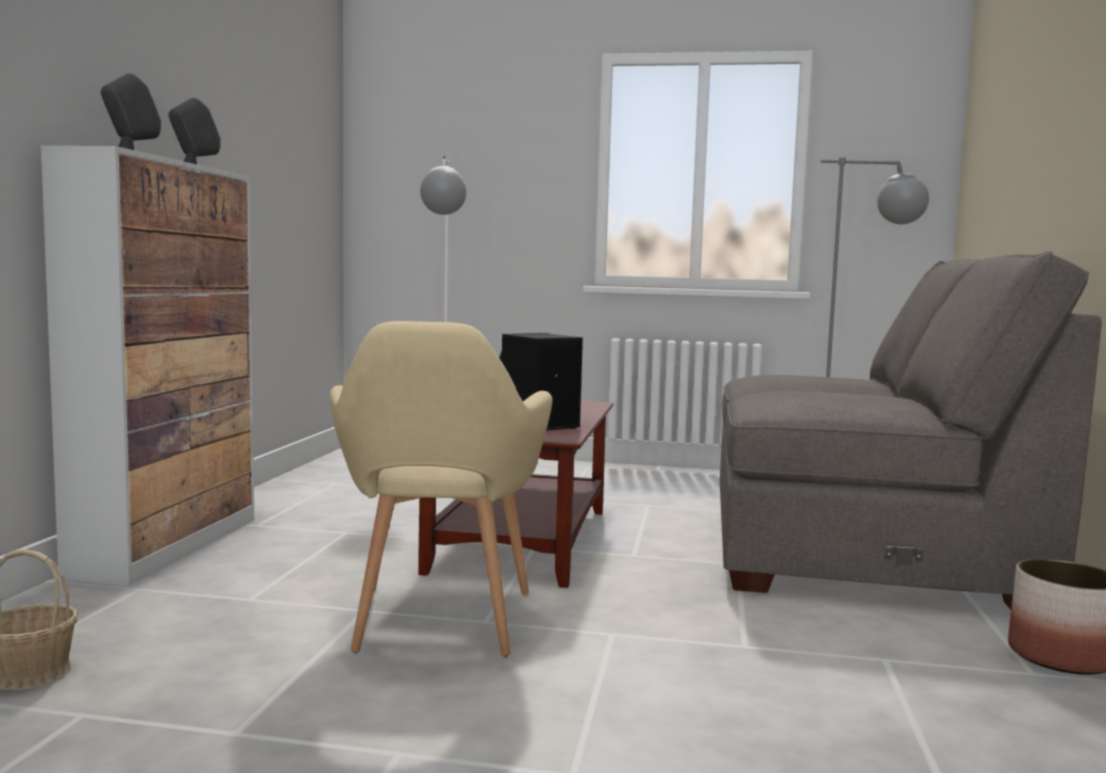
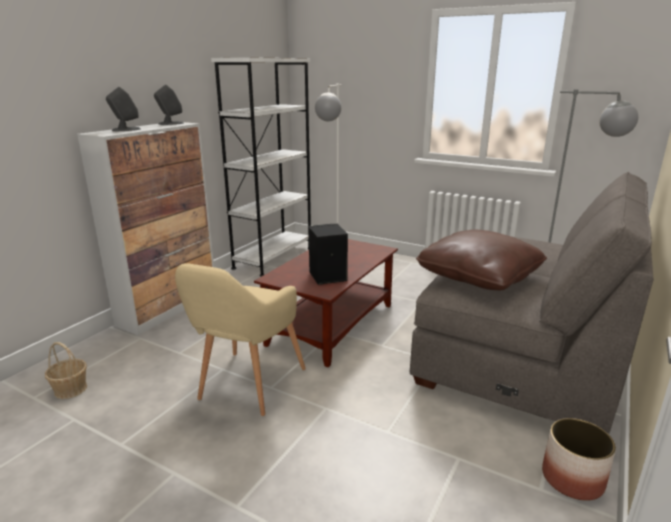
camera: 20 degrees right, 15 degrees up
(331, 474) = (273, 258): none -> white bookcase
(803, 395) = (478, 277): none -> brown pillow

